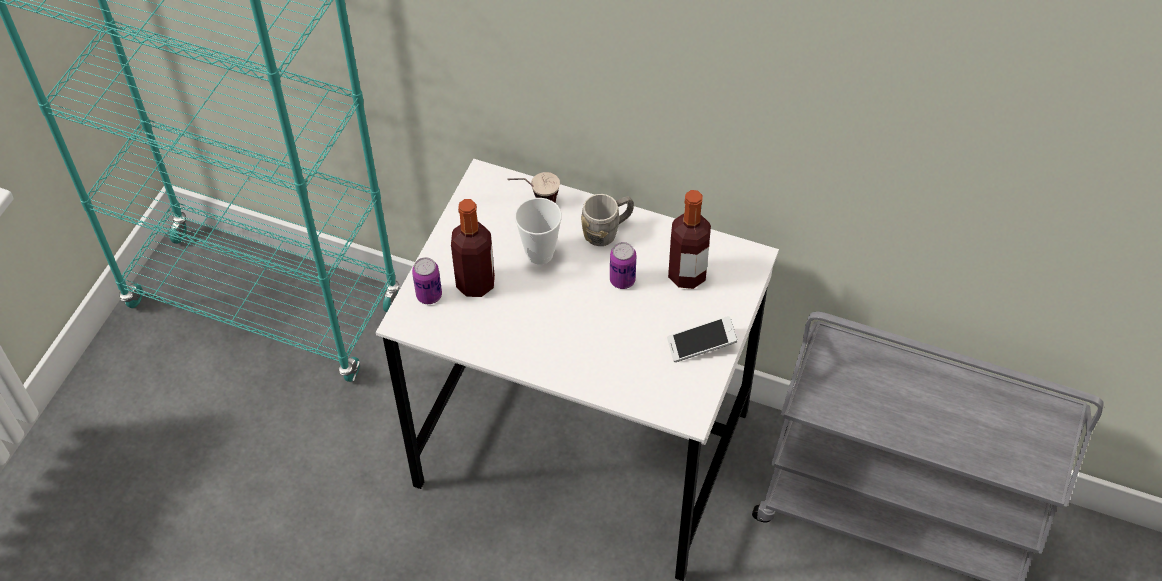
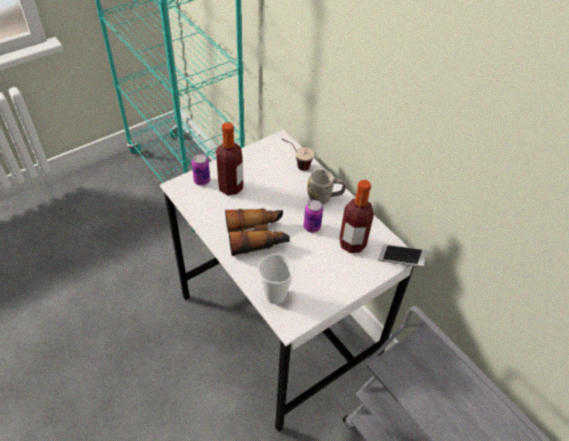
camera: 30 degrees right, 5 degrees down
(540, 253) = (277, 190): cup -> cup (275, 295)
(565, 330) = (257, 236): none -> binoculars
(701, 345) = (329, 287): phone -> phone (401, 260)

